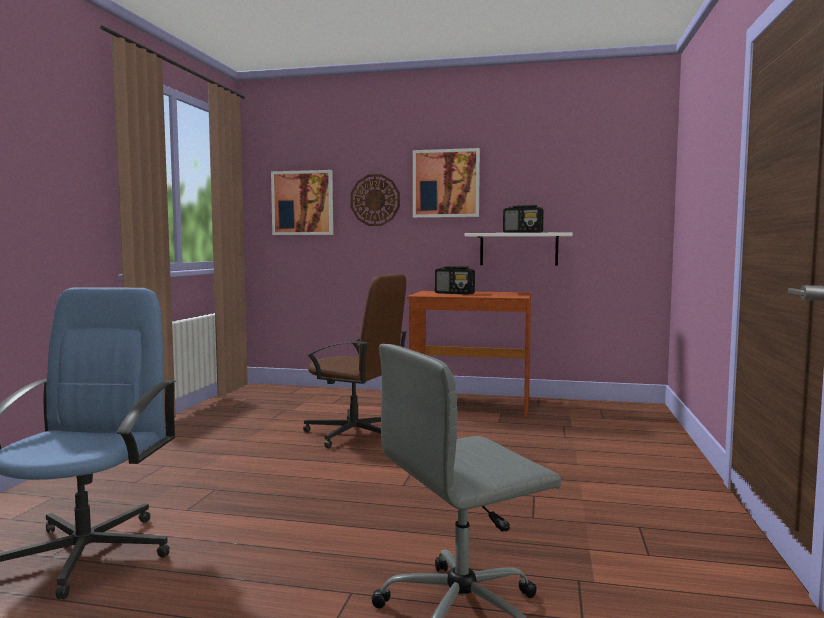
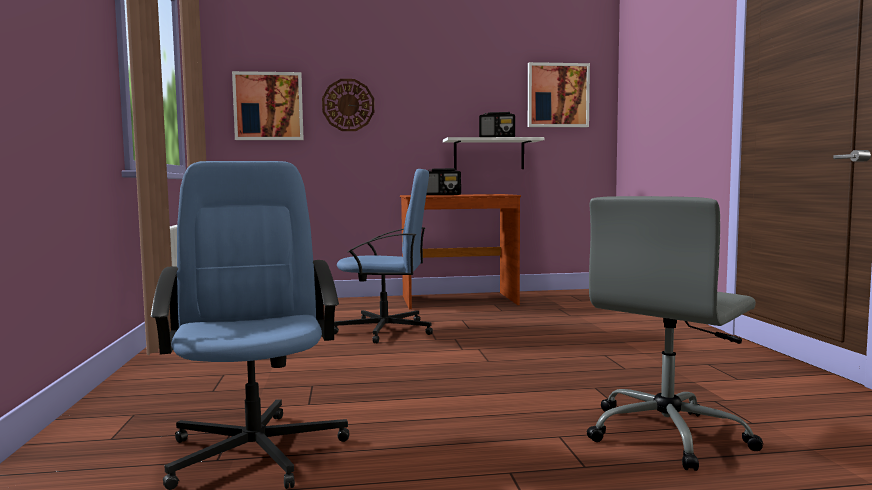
camera: 20 degrees left, 0 degrees up
(355, 434) = (386, 330): brown office chair -> blue office chair
(446, 183) = (420, 90): picture -> picture (557, 95)

